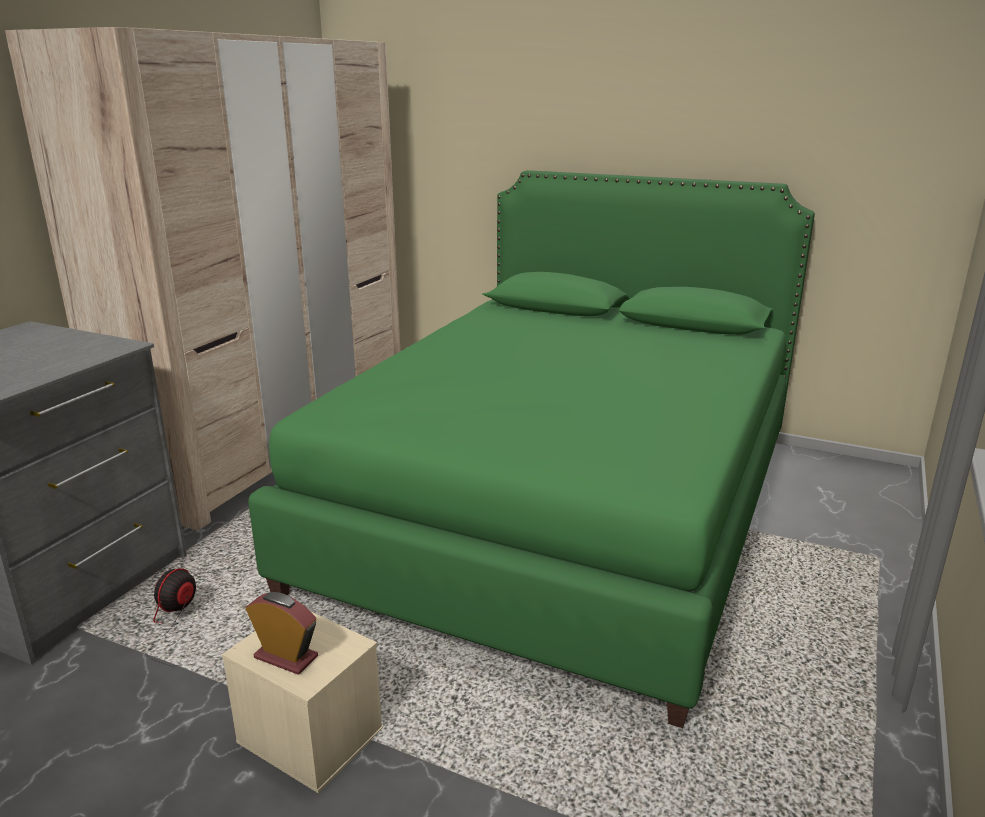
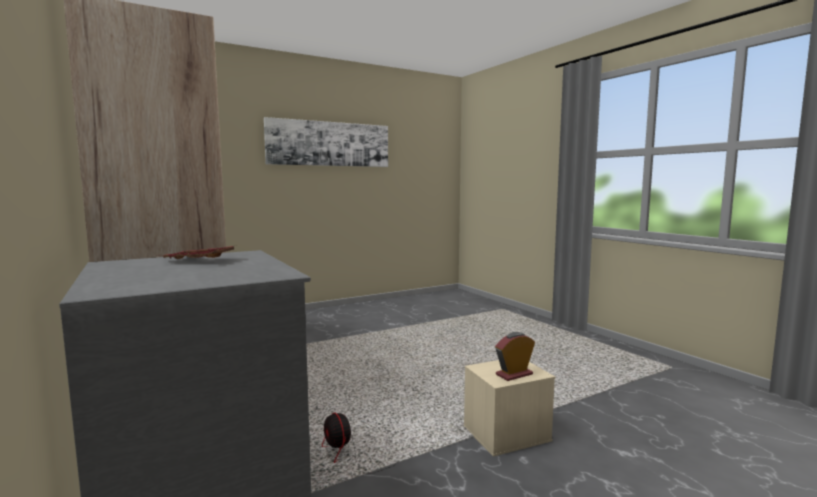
camera: 55 degrees left, 15 degrees down
(49, 348) = (198, 261): none -> red tray
(563, 510) = (395, 336): green bed -> none
(635, 119) = (329, 144): none -> picture

